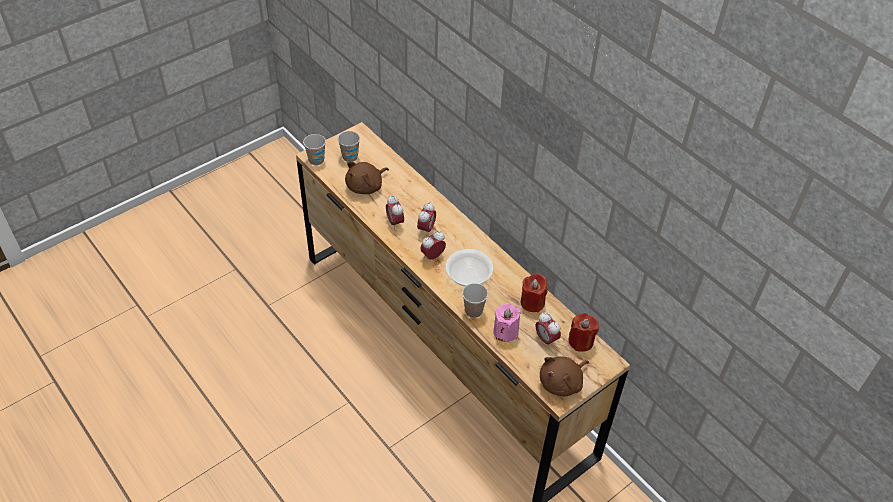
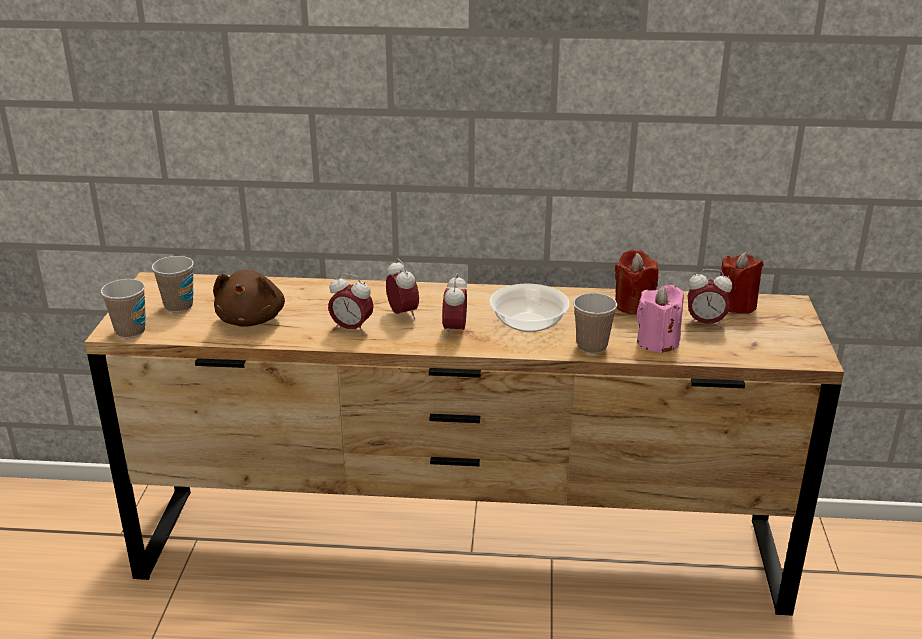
camera: 45 degrees left, 20 degrees down
(562, 383) = (789, 344): brown plush toy -> none

